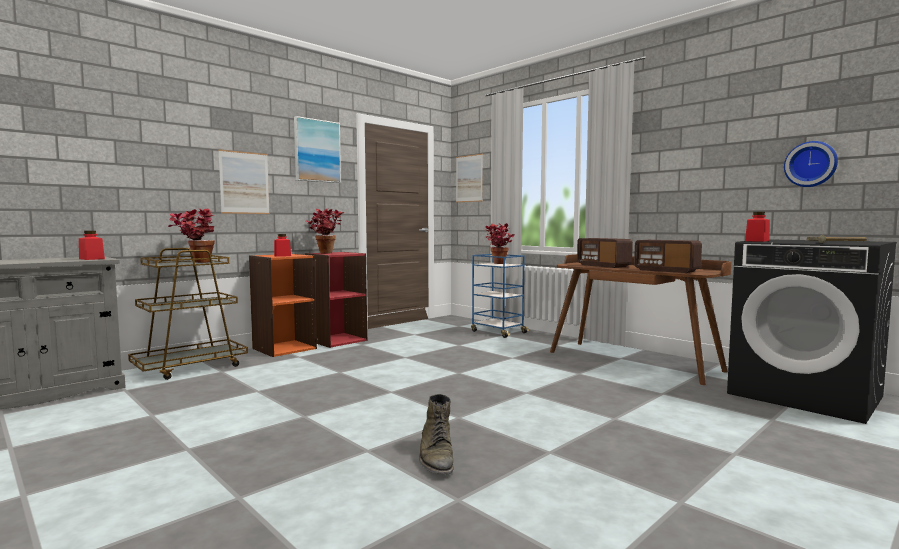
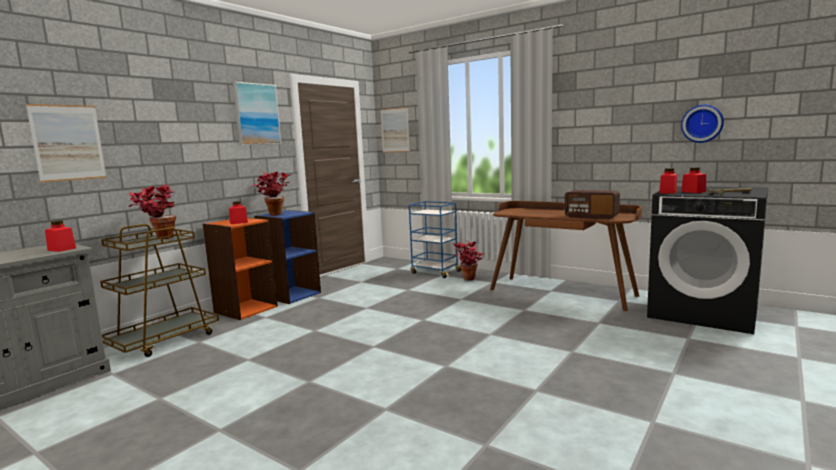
camera: 10 degrees left, 5 degrees up
(244, 183) = (192, 152): picture -> picture (68, 142)
(336, 340) = (291, 295): red bookcase -> blue bookcase
(436, 457) = (448, 408): green boot -> none
(498, 264) = (432, 211): potted plant -> potted plant (469, 280)
(603, 266) = (534, 213): radio -> none
(790, 241) = (693, 192): none -> red jar

